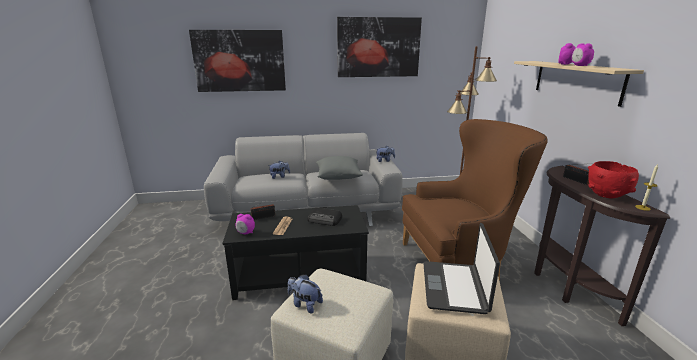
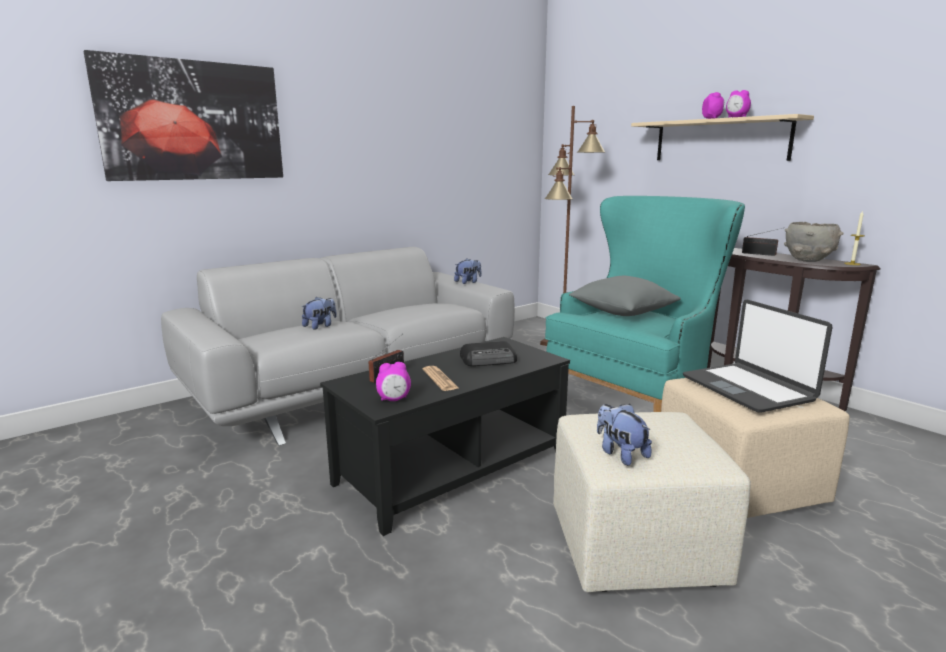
camera: 30 degrees left, 5 degrees down
(305, 304) = (620, 453): plush toy -> plush toy turned 60 degrees clockwise
(338, 177) = (420, 312): grey pillow -> grey pillow (622, 313)
(378, 47) = (421, 109): picture -> none
(459, 262) = (637, 397): brown armchair -> turquoise armchair
(606, 195) = (808, 260): red bowl -> grey bowl

